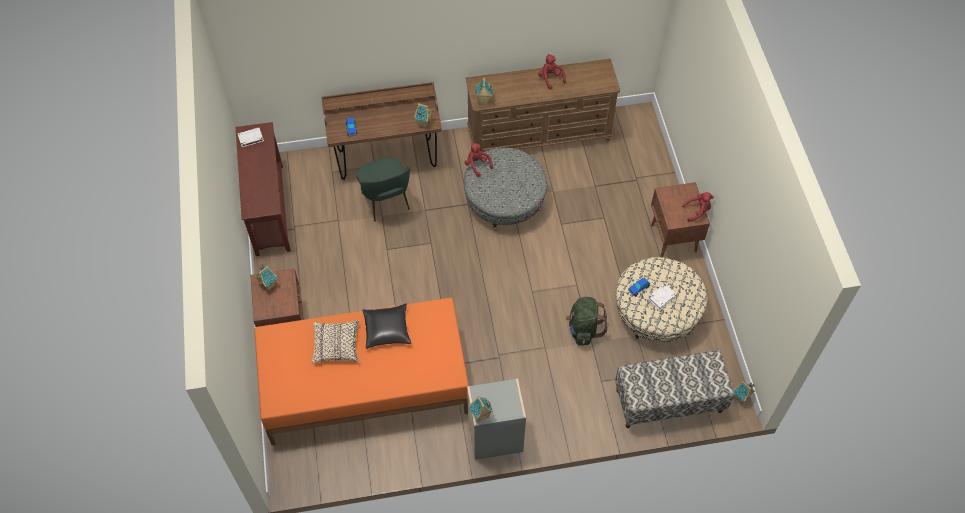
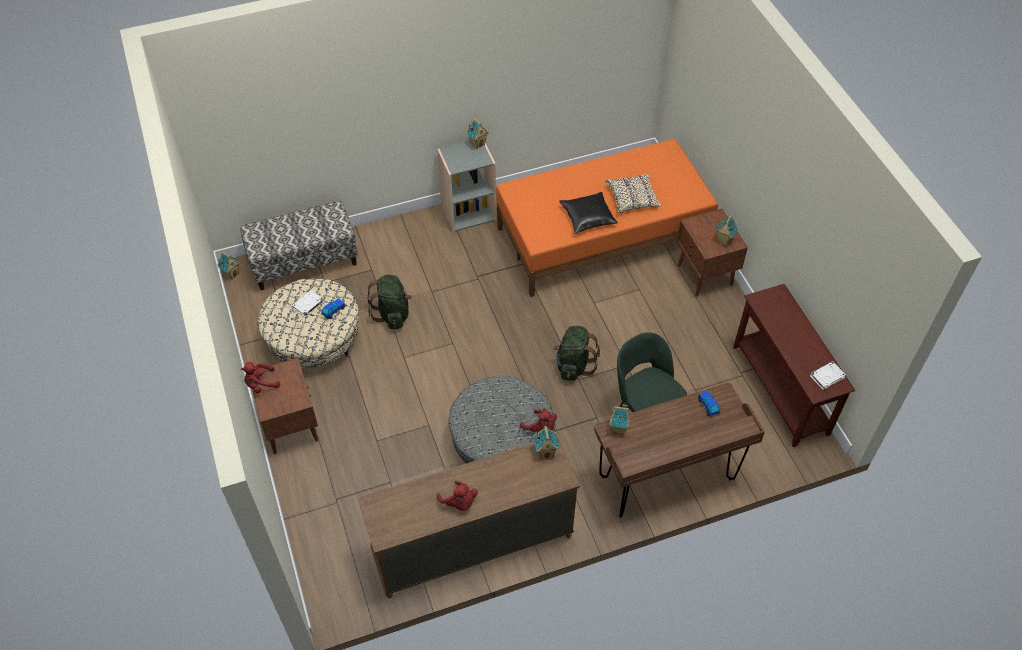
camera: 170 degrees right, 5 degrees down
(431, 255) = (573, 365): none -> green backpack

